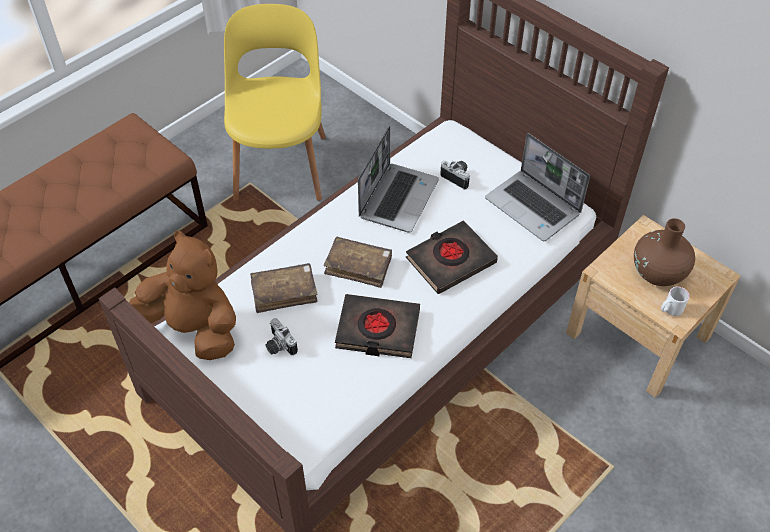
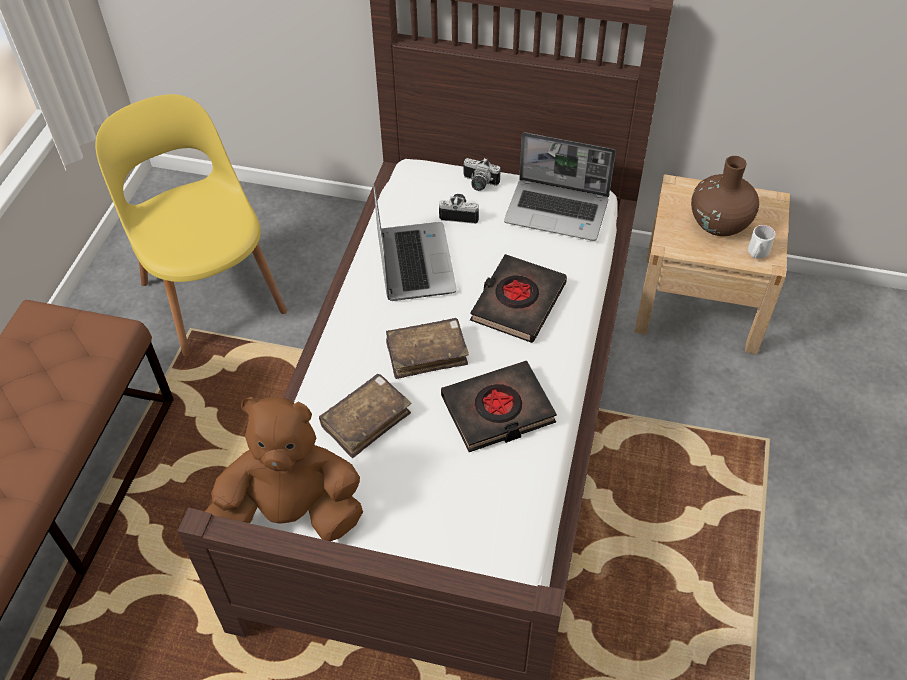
camera: 30 degrees left, 0 degrees up
(278, 346) = (404, 482): camera -> camera (479, 184)

